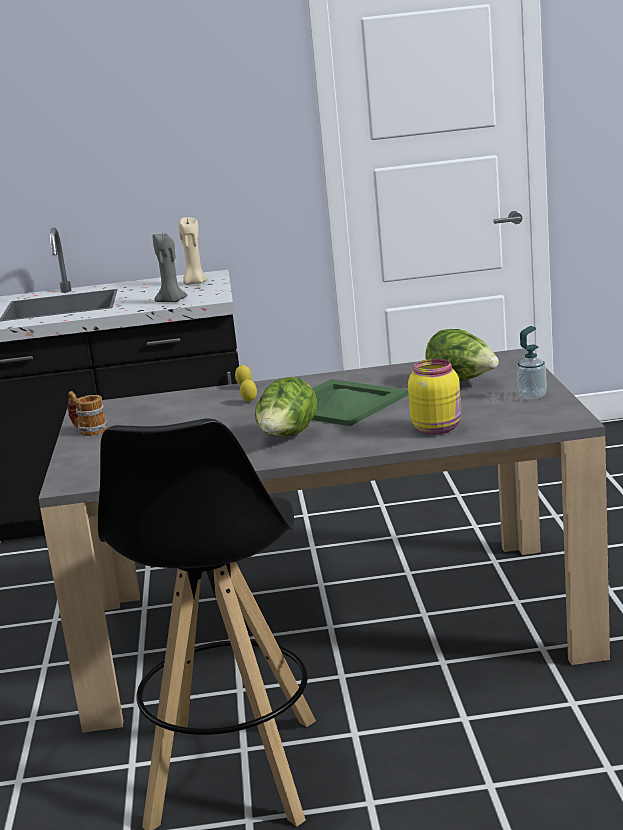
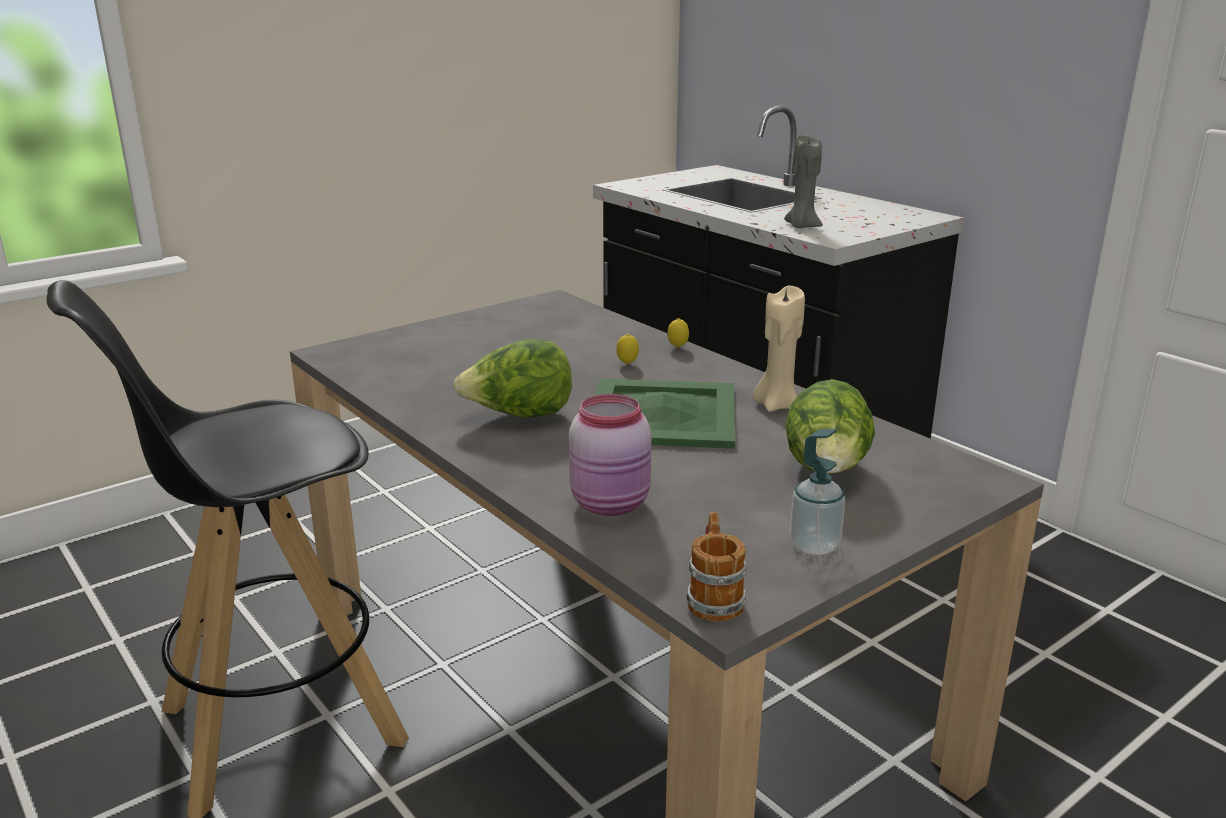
camera: 55 degrees right, 5 degrees up
(88, 430) = (486, 318): mug -> mug (714, 598)
(194, 283) = (884, 218): beige candle -> beige candle (776, 405)
(438, 428) = (612, 504): yellow jar -> pink jar

